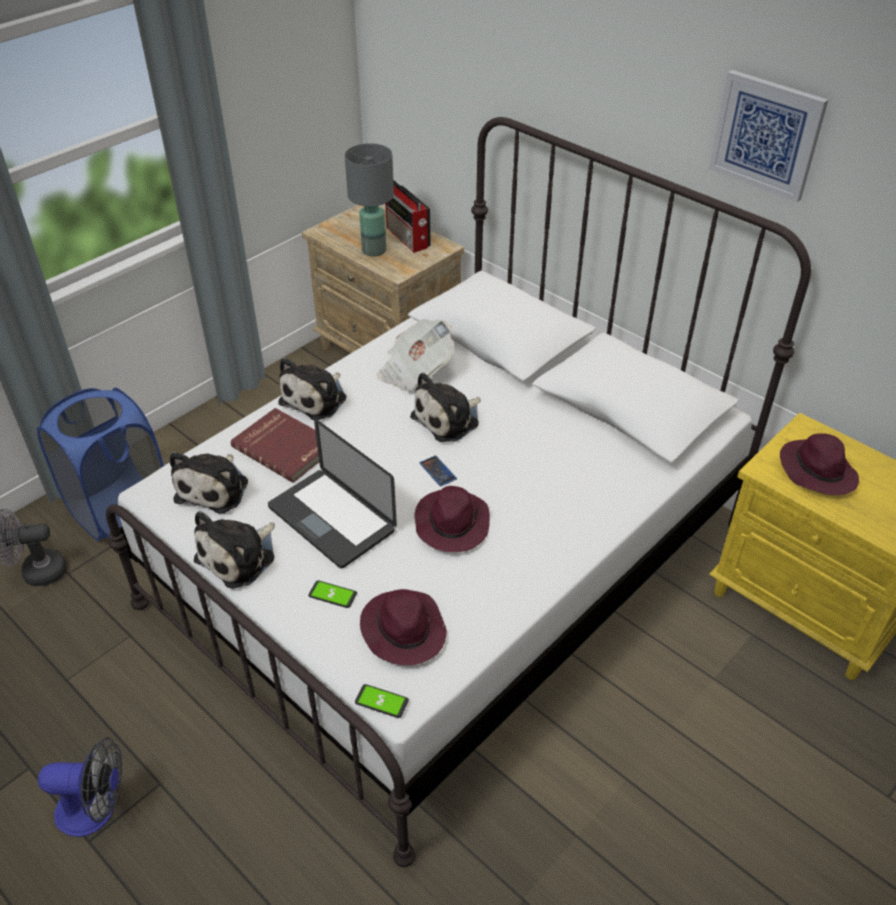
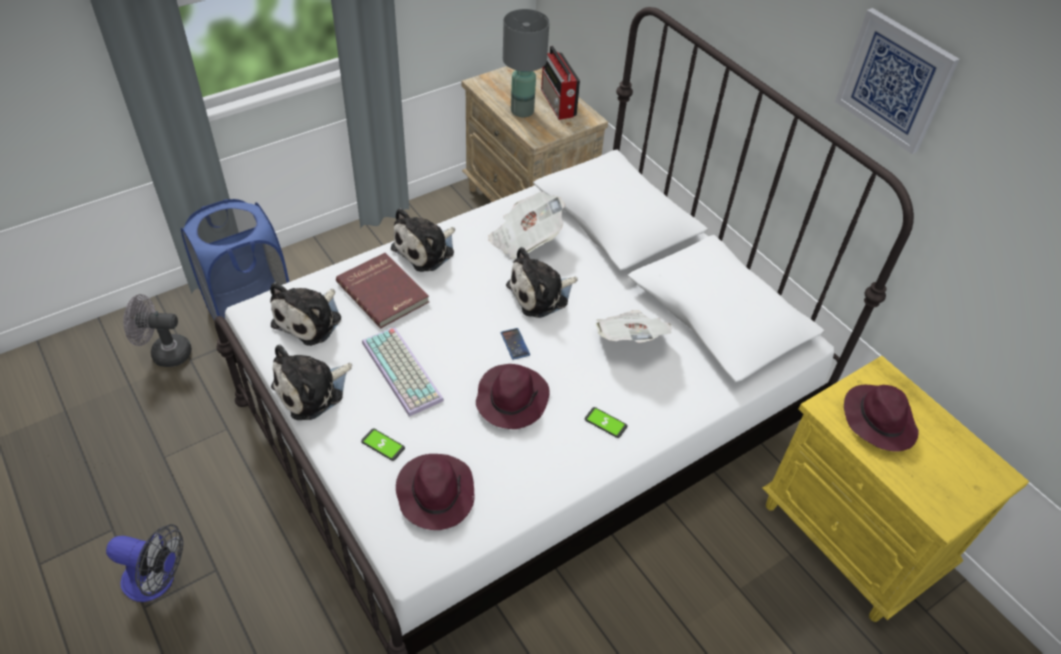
camera: 10 degrees right, 5 degrees up
(331, 519) = (404, 371): laptop -> keyboard
(381, 701) = (394, 558): phone -> phone (605, 423)
(552, 445) = (630, 340): none -> newspaper

